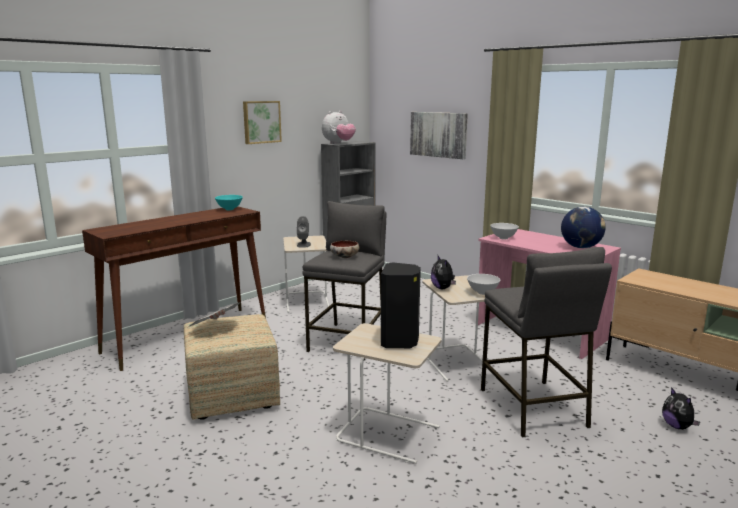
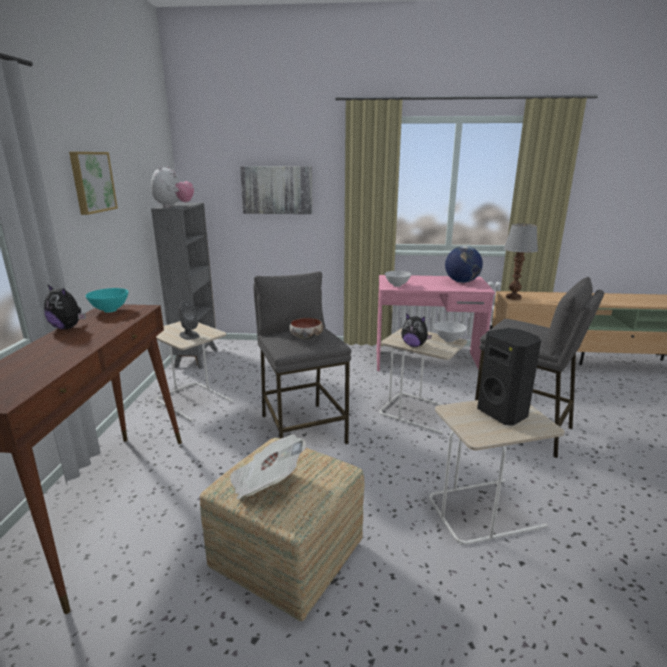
camera: 40 degrees left, 5 degrees up
(640, 277) = (514, 298): none -> table lamp
(677, 426) = (601, 403): plush toy -> plush toy (68, 328)

